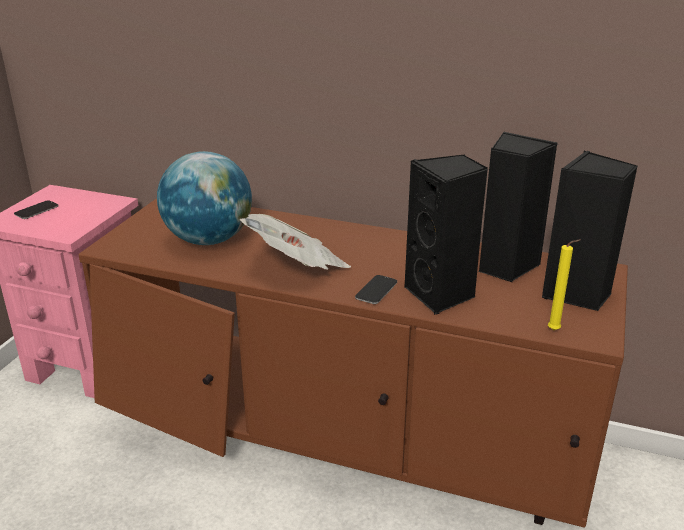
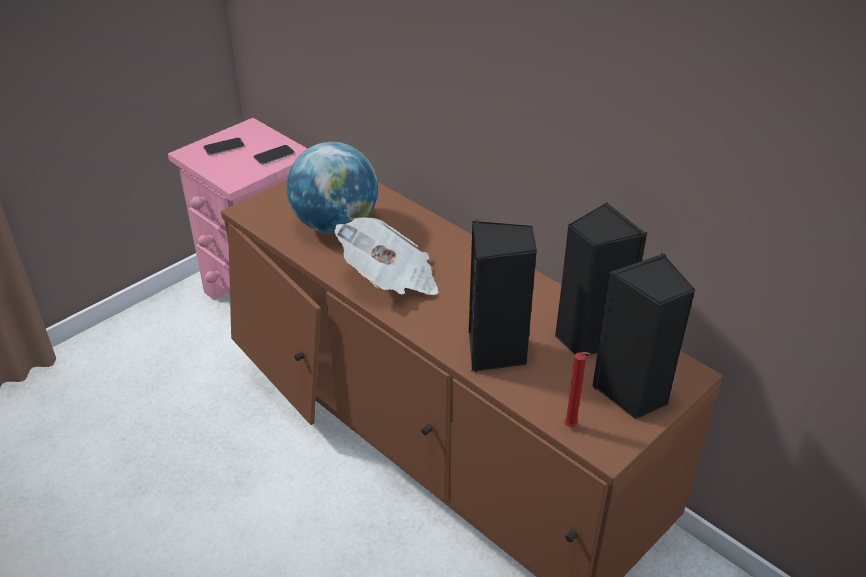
camera: 25 degrees right, 10 degrees up
(376, 290) = (440, 328): phone -> phone (274, 155)
(555, 330) = (572, 427): yellow candle -> red candle

